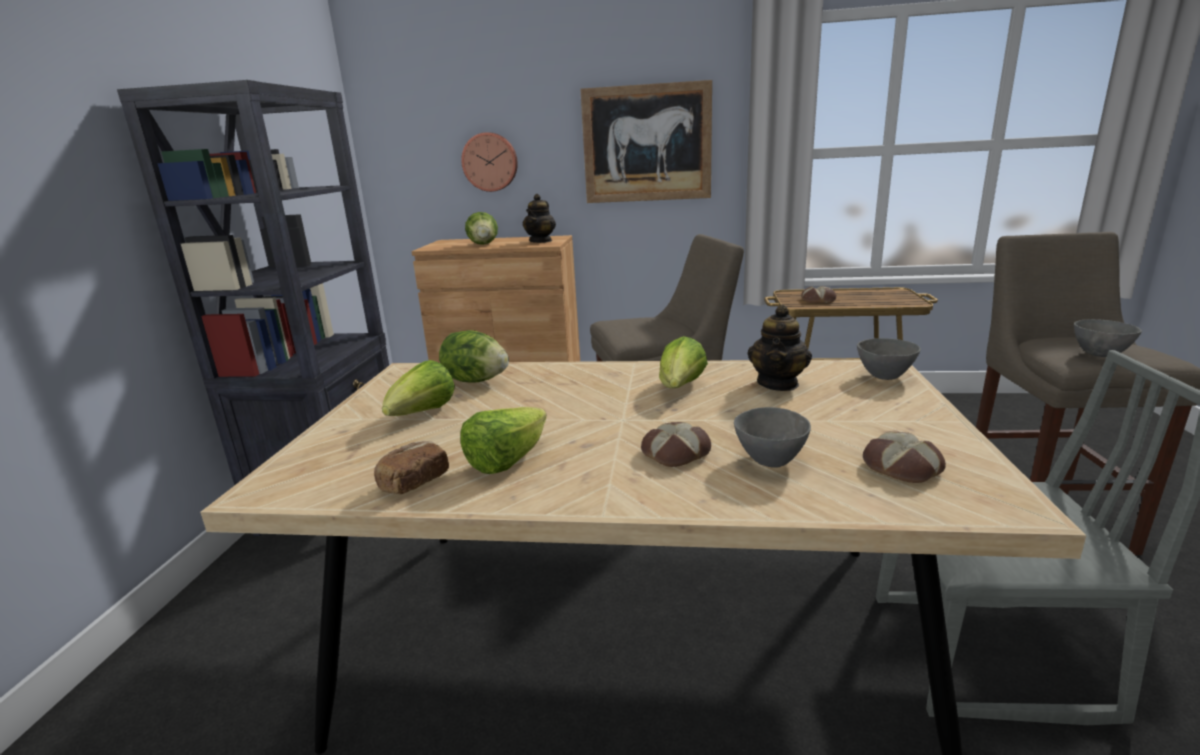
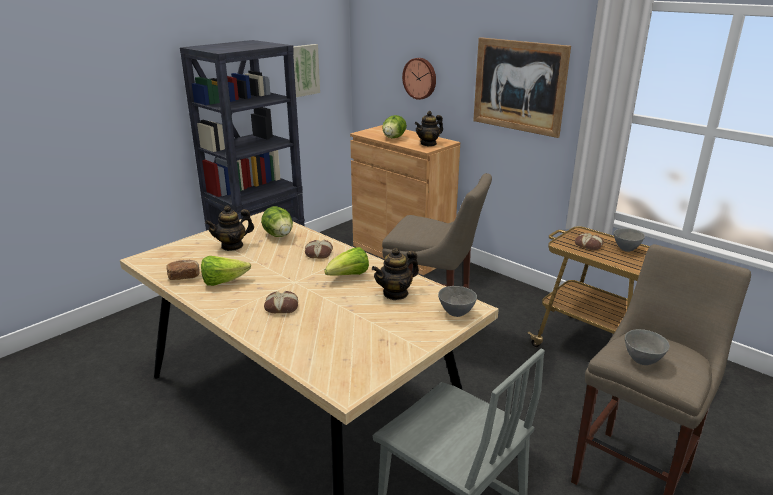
camera: 35 degrees right, 5 degrees up
(307, 165) = (303, 70): none -> picture
(422, 414) = (232, 246): lettuce -> teapot
(769, 460) = (306, 327): grey bowl -> grey bowl (626, 249)
(900, 467) = (346, 355): bread -> bread (318, 253)

